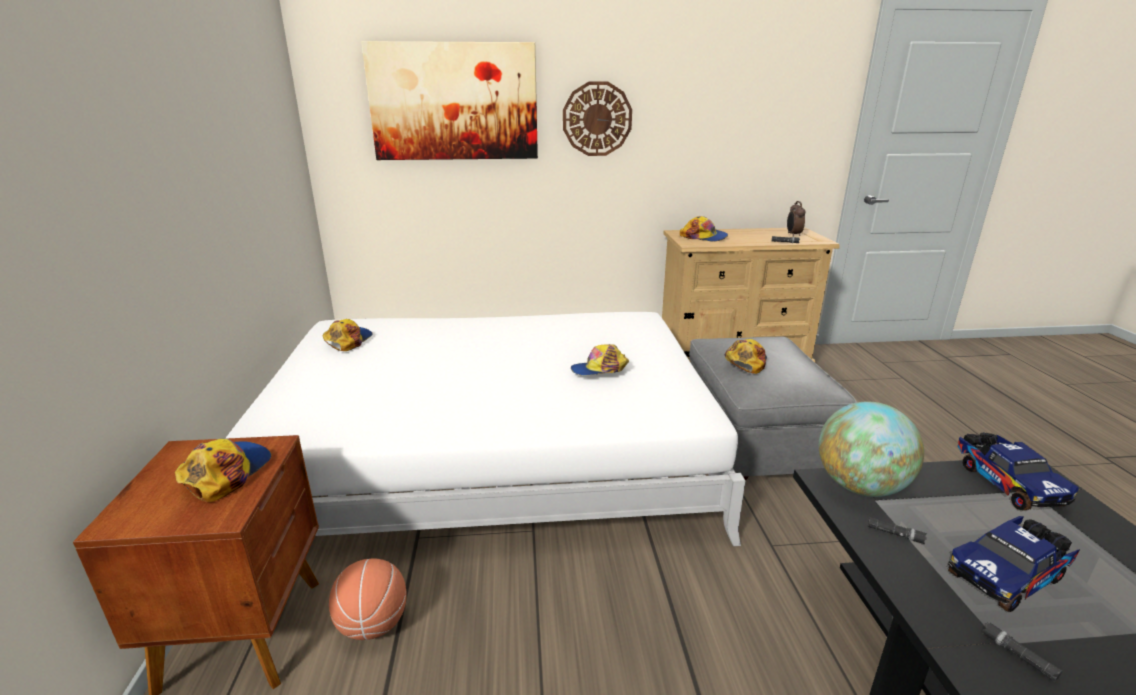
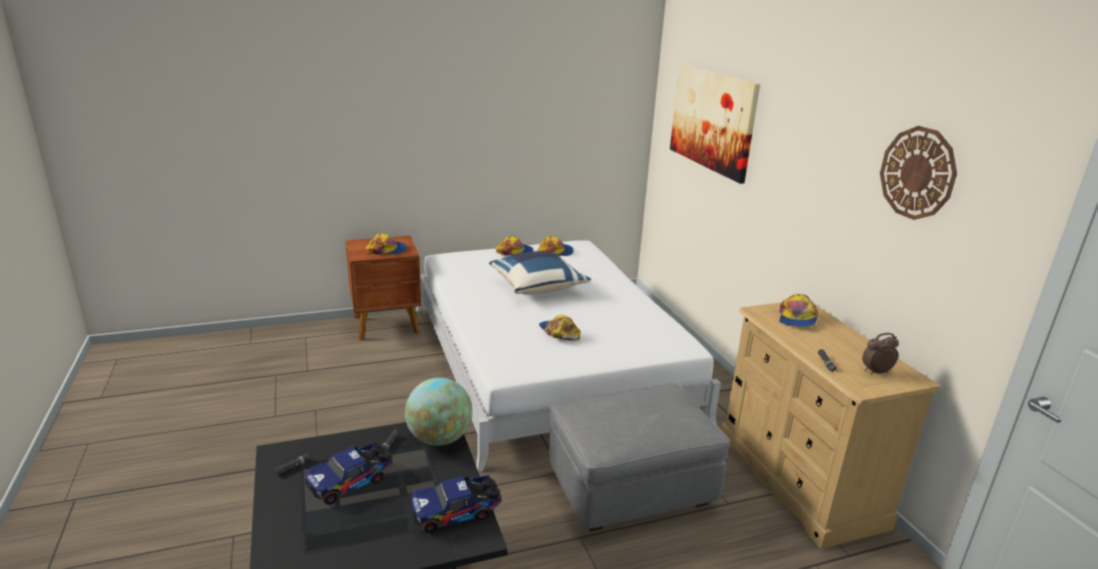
camera: 75 degrees right, 0 degrees up
(373, 624) = (393, 353): basketball -> none
(454, 367) = (537, 286): none -> blue pillow
(597, 119) = (785, 164): wall clock -> wall clock (917, 173)
(746, 361) = (622, 400): cap -> cap (515, 252)
(1008, 575) = (352, 482): toy truck -> toy truck turned 90 degrees counterclockwise

